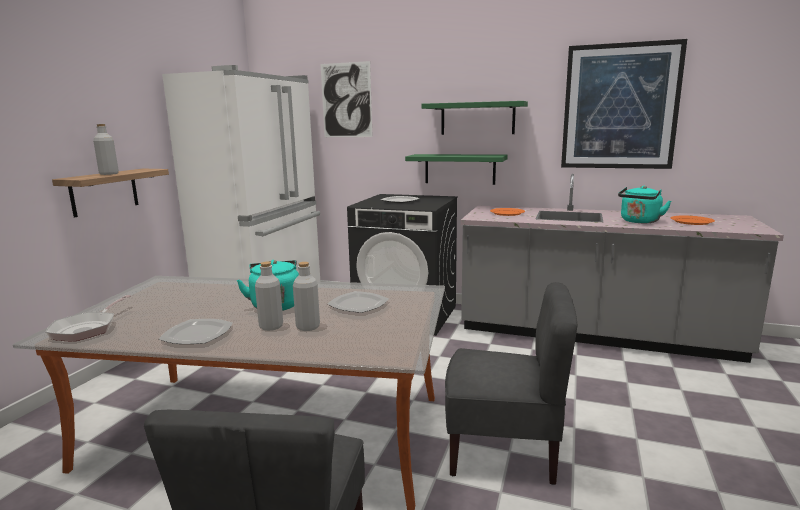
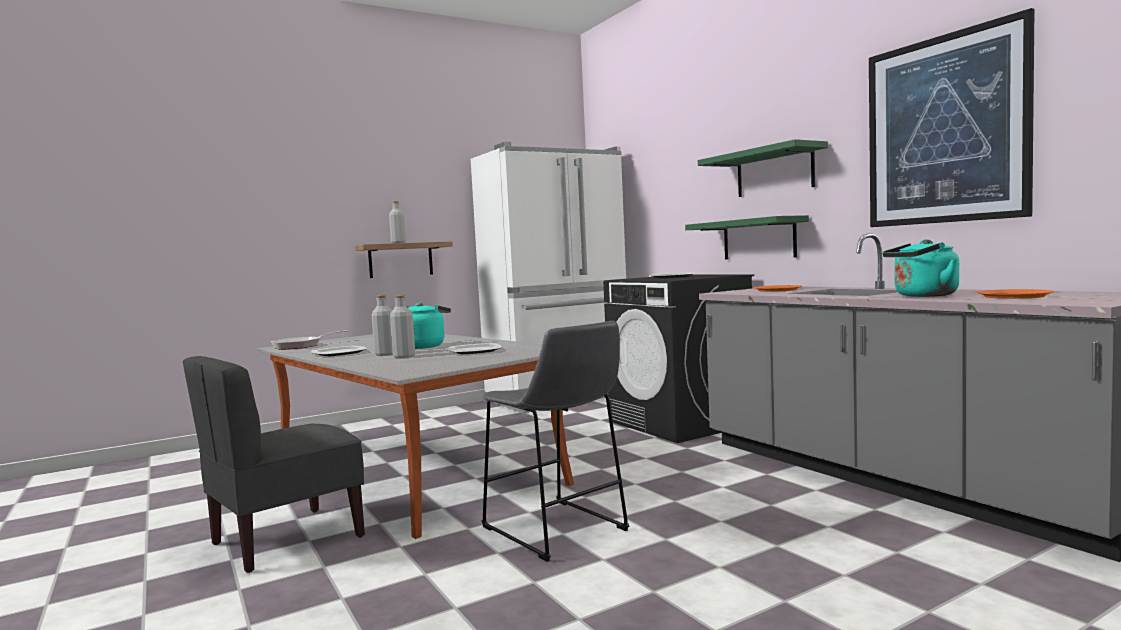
camera: 40 degrees right, 10 degrees down
(346, 100) = (655, 168): picture -> none
(503, 450) = (558, 531): grey chair -> grey stool

